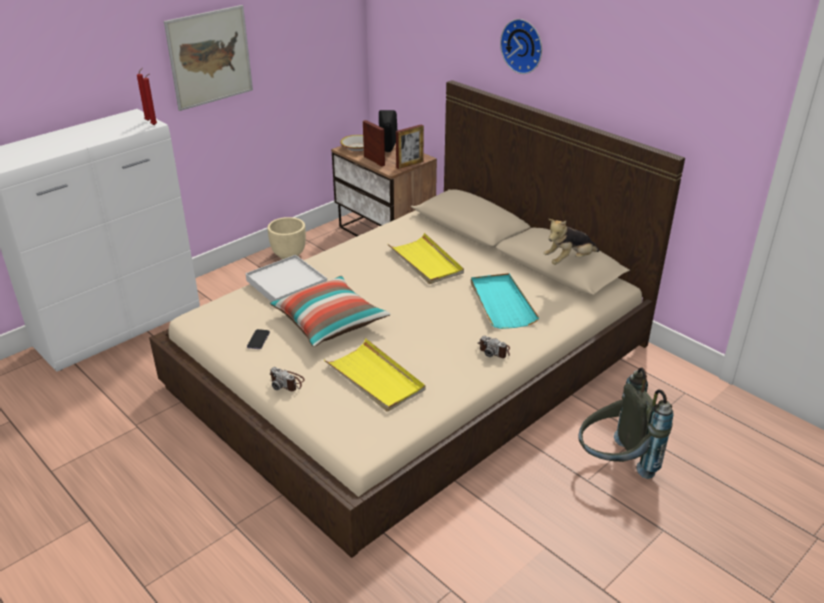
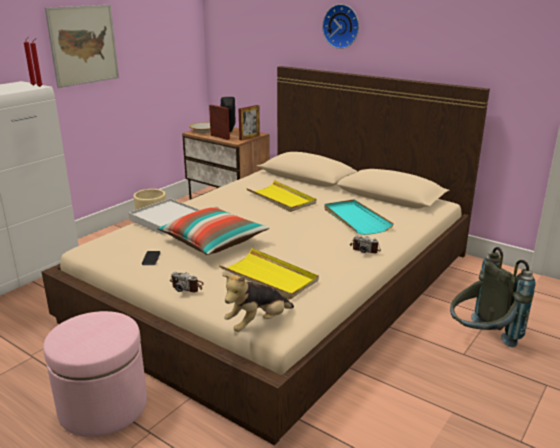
camera: 10 degrees left, 10 degrees down
(197, 493) = (103, 406): none -> pink ottoman
(569, 261) = (403, 183): plush toy -> plush toy (257, 323)

